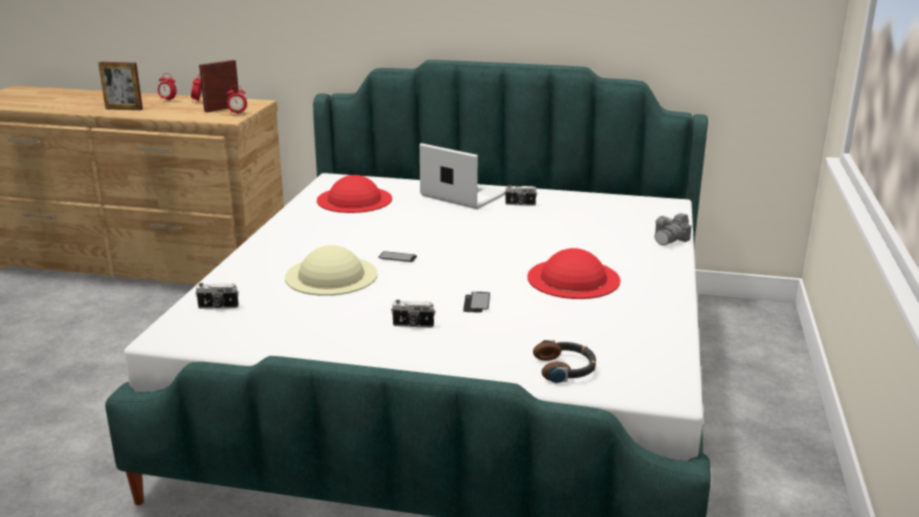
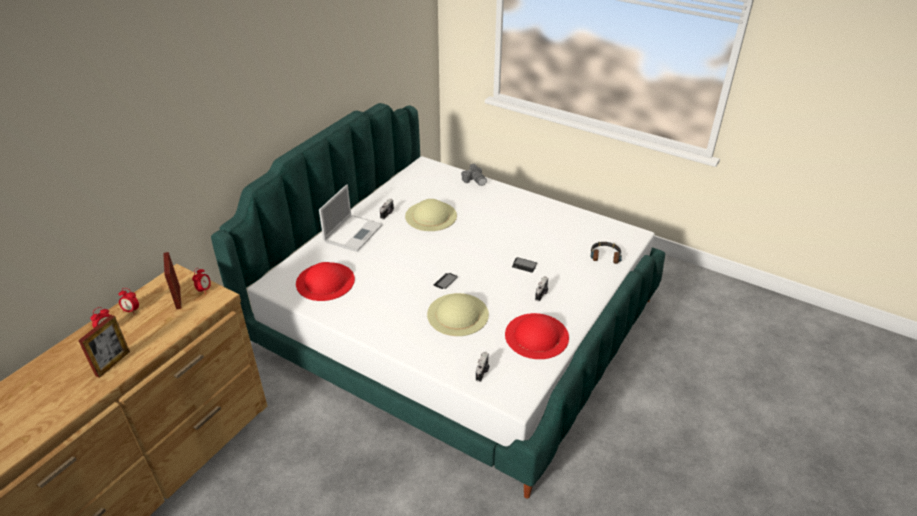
camera: 70 degrees left, 15 degrees up
(461, 195) = (353, 232): laptop -> laptop turned 150 degrees clockwise
(542, 227) = (431, 216): none -> beige hat
(573, 278) = (508, 225): red hat -> red hat (536, 336)

